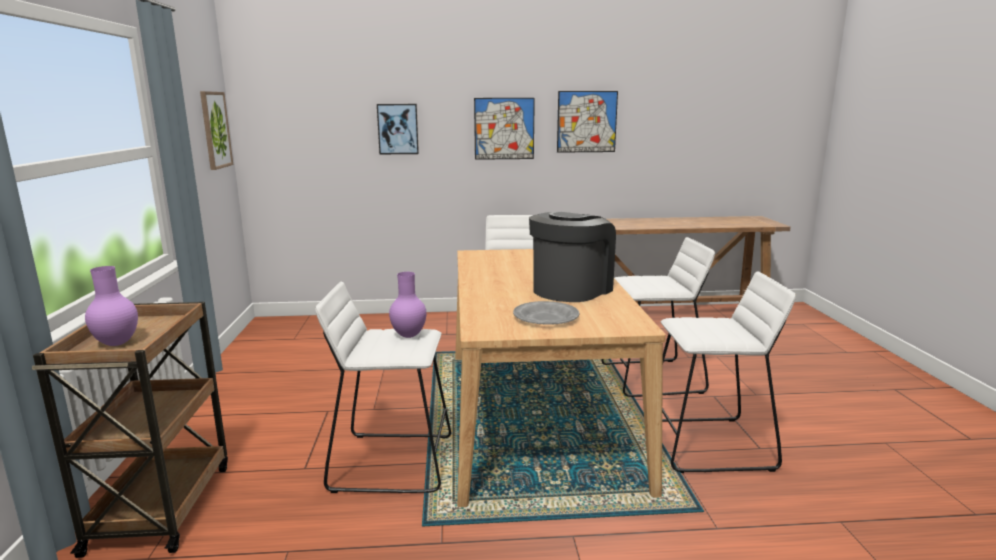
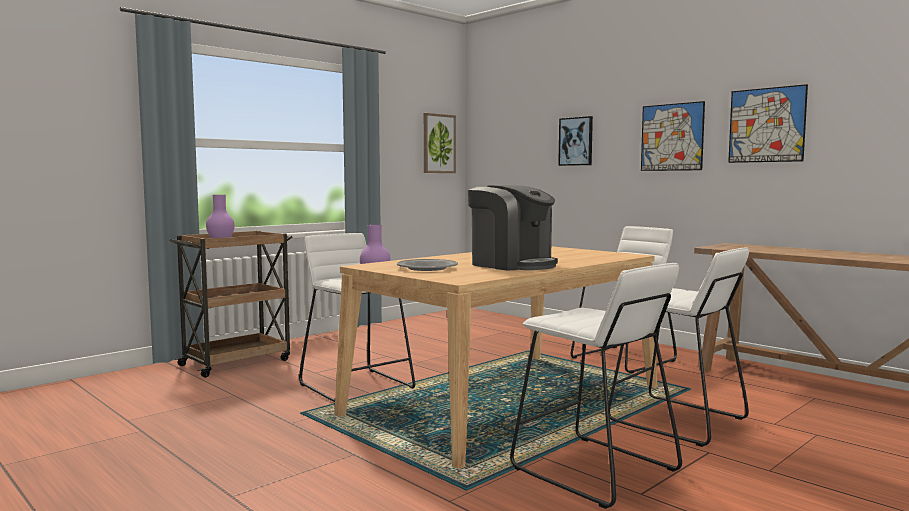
camera: 50 degrees right, 10 degrees down
(571, 289) = (512, 264): coffee machine -> coffee machine turned 45 degrees clockwise

